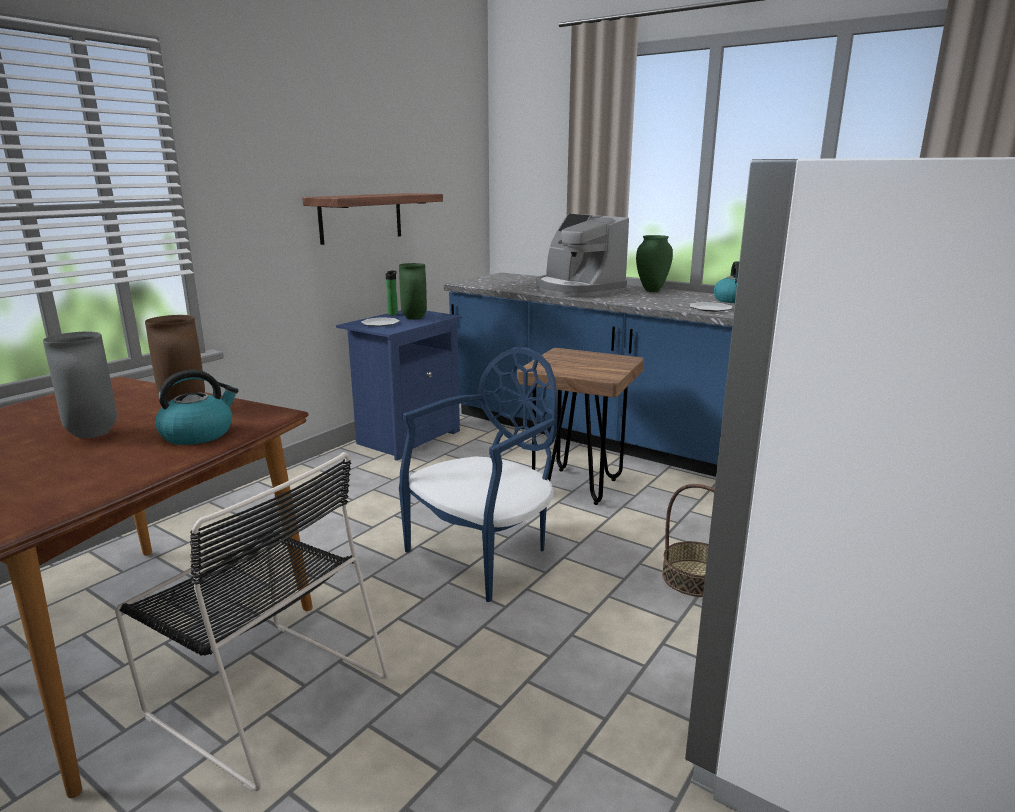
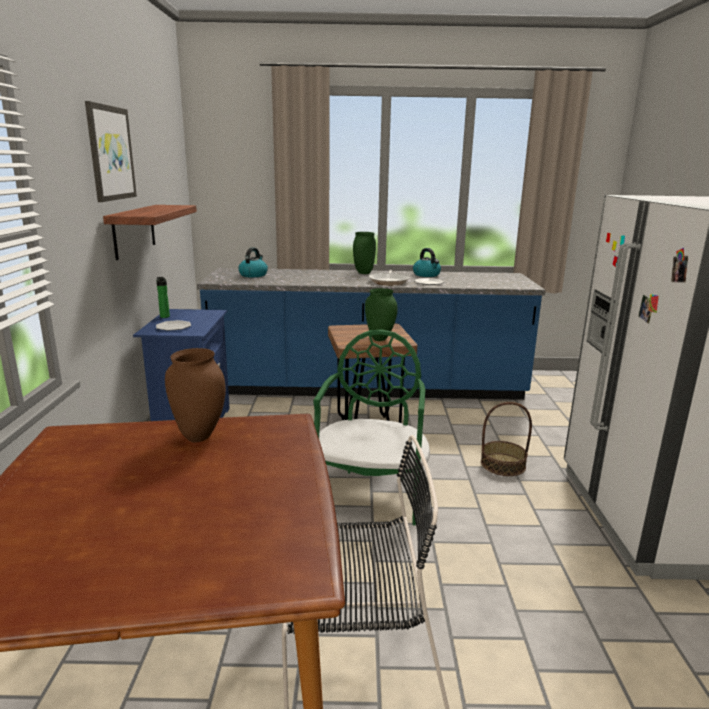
camera: 35 degrees left, 0 degrees up
(91, 434) = (173, 484): grey vase -> none
(198, 434) = (272, 454): kettle -> kettle (253, 275)
(325, 133) = (110, 153): none -> picture
(415, 318) = (193, 317): green vase -> green vase (380, 339)
(484, 554) = (371, 494): blue chair -> green chair
(577, 290) = (314, 277): coffee machine -> none
(660, 302) = (389, 281): none -> frying pan

